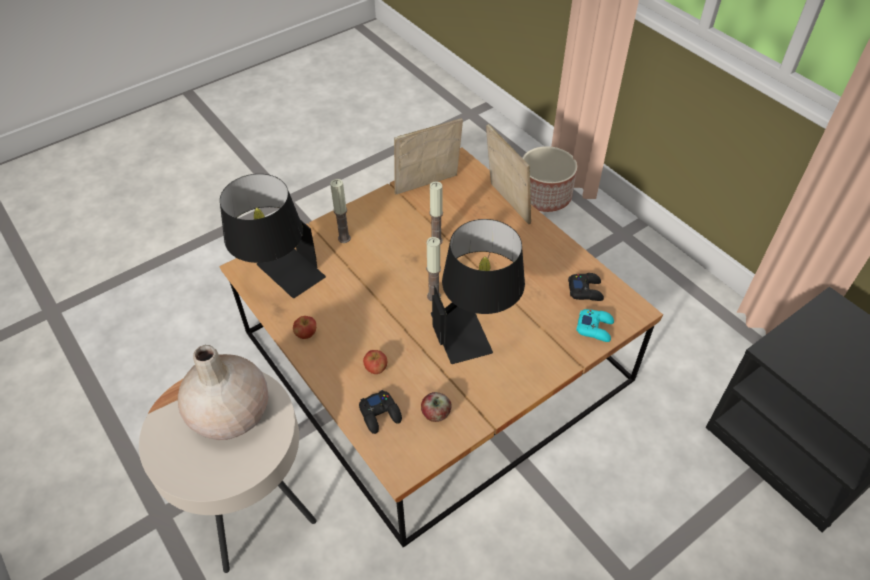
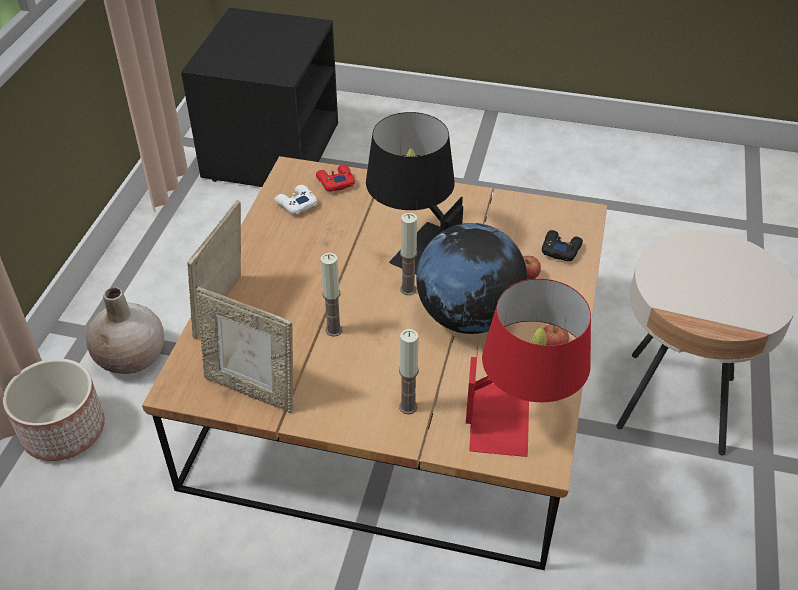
camera: 130 degrees left, 5 degrees down
(230, 414) = (697, 283): beige vase -> beige vase (132, 358)
(279, 278) = (519, 419): black table lamp -> red table lamp
(377, 310) = (468, 316): none -> globe
(435, 414) = (521, 221): apple -> none
(585, 290) = (296, 204): black game controller -> white game controller
(595, 328) = (335, 182): turquoise game controller -> red game controller

